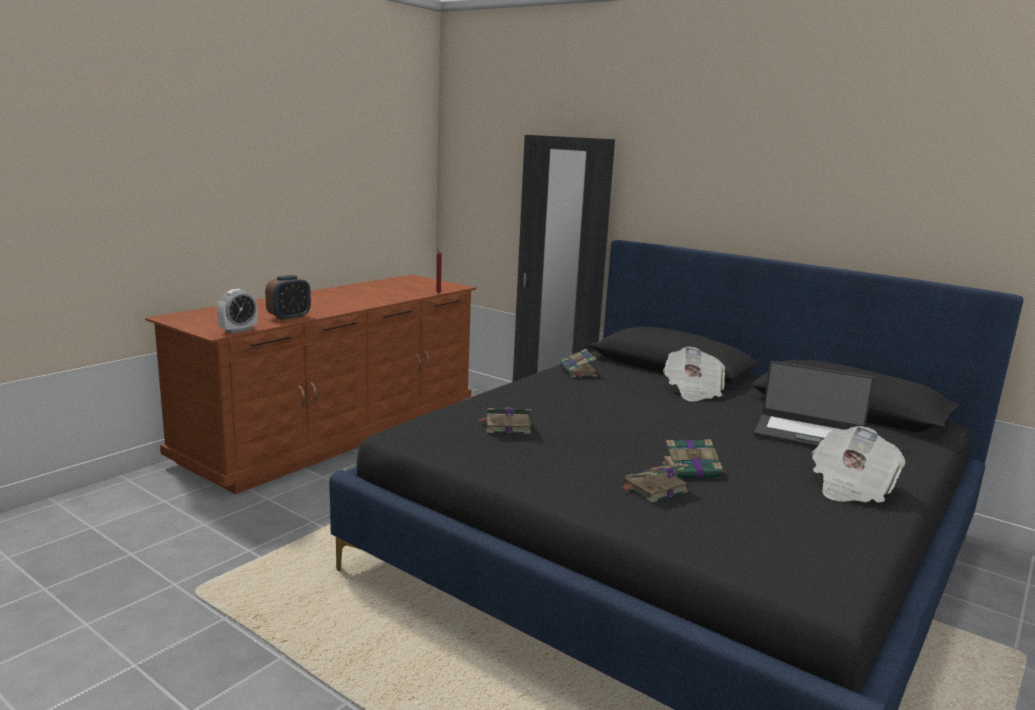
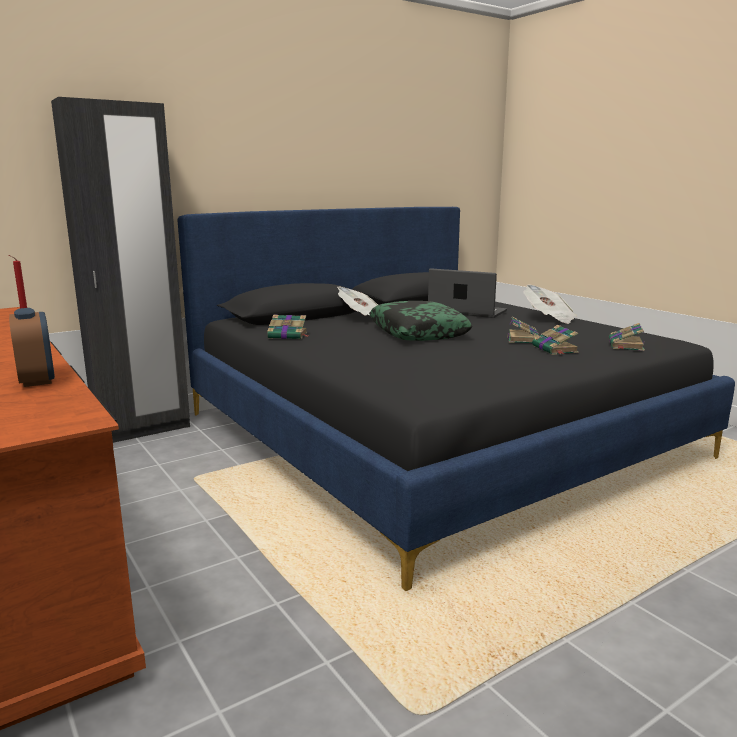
camera: 70 degrees left, 0 degrees up
(238, 330) = (79, 407): alarm clock -> none
(506, 426) = (434, 364): book -> book (626, 345)
(651, 416) = (417, 332): none -> pillow
(809, 435) = (466, 311): laptop -> laptop turned 105 degrees counterclockwise

